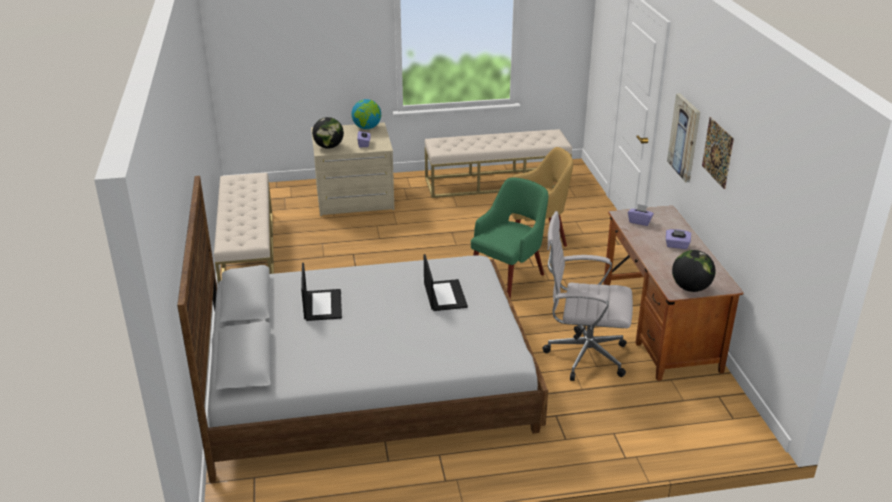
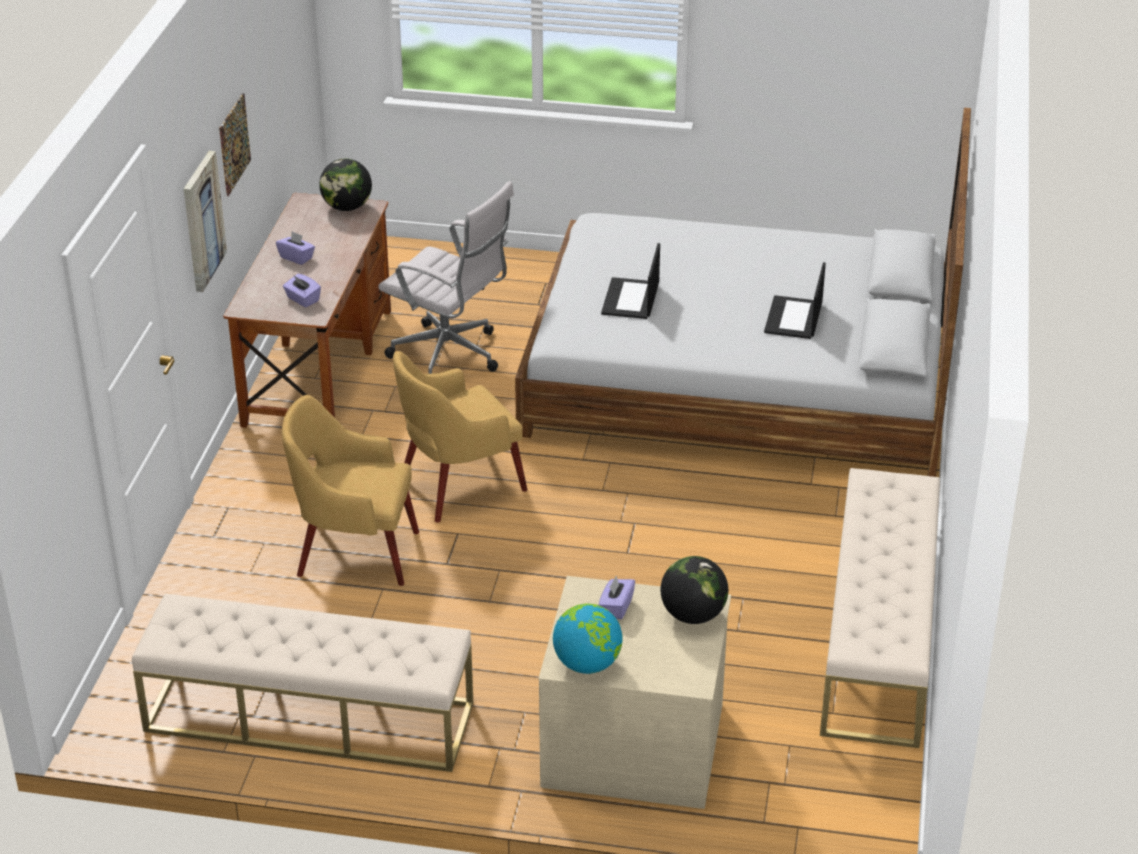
camera: 160 degrees left, 5 degrees up
(508, 278) = (458, 486): green armchair -> yellow armchair

